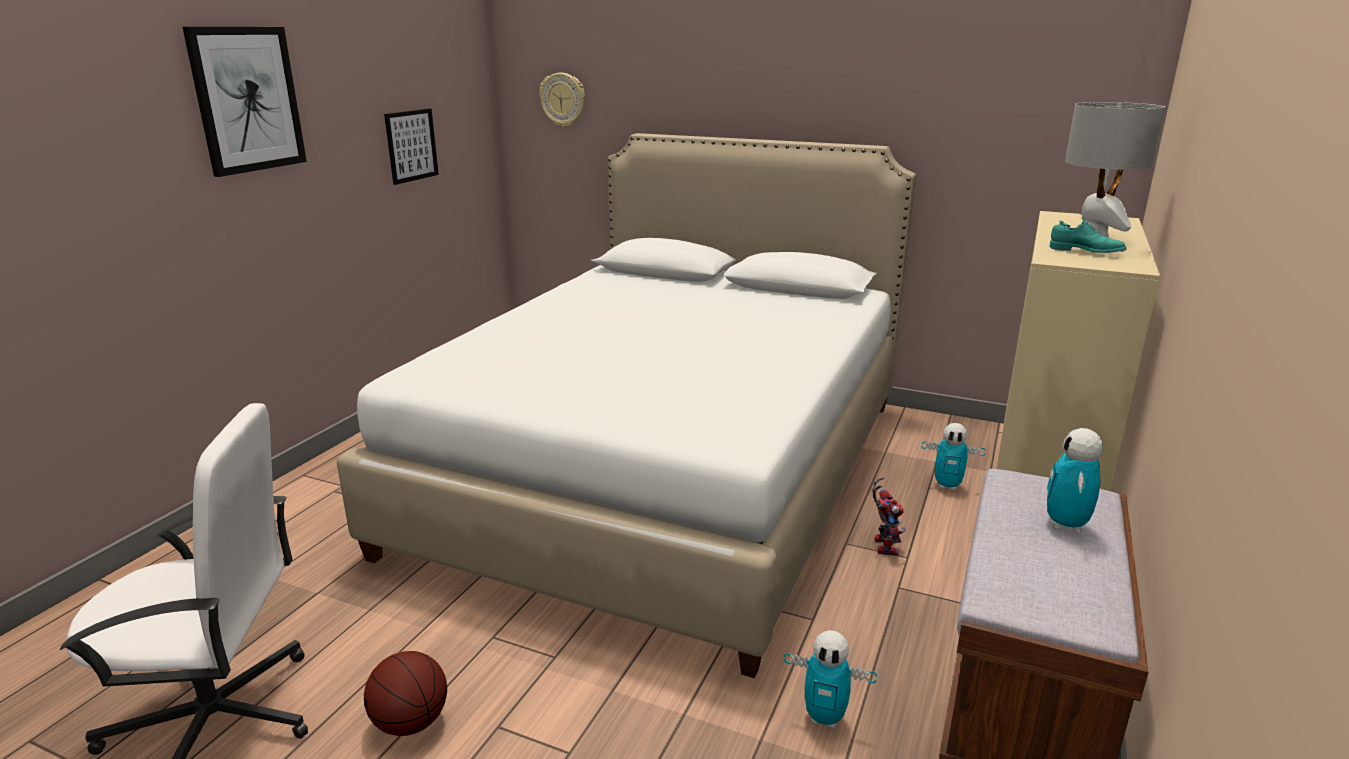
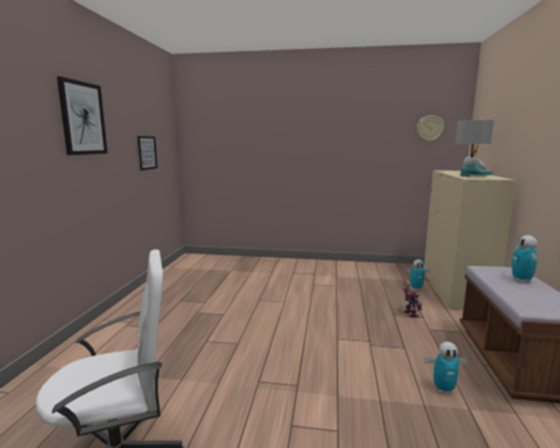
camera: 15 degrees left, 10 degrees down
(410, 722) = (241, 433): basketball -> none
(563, 100) = (212, 136): wall clock -> wall clock (429, 128)
(667, 472) = (294, 297): white bed -> none

